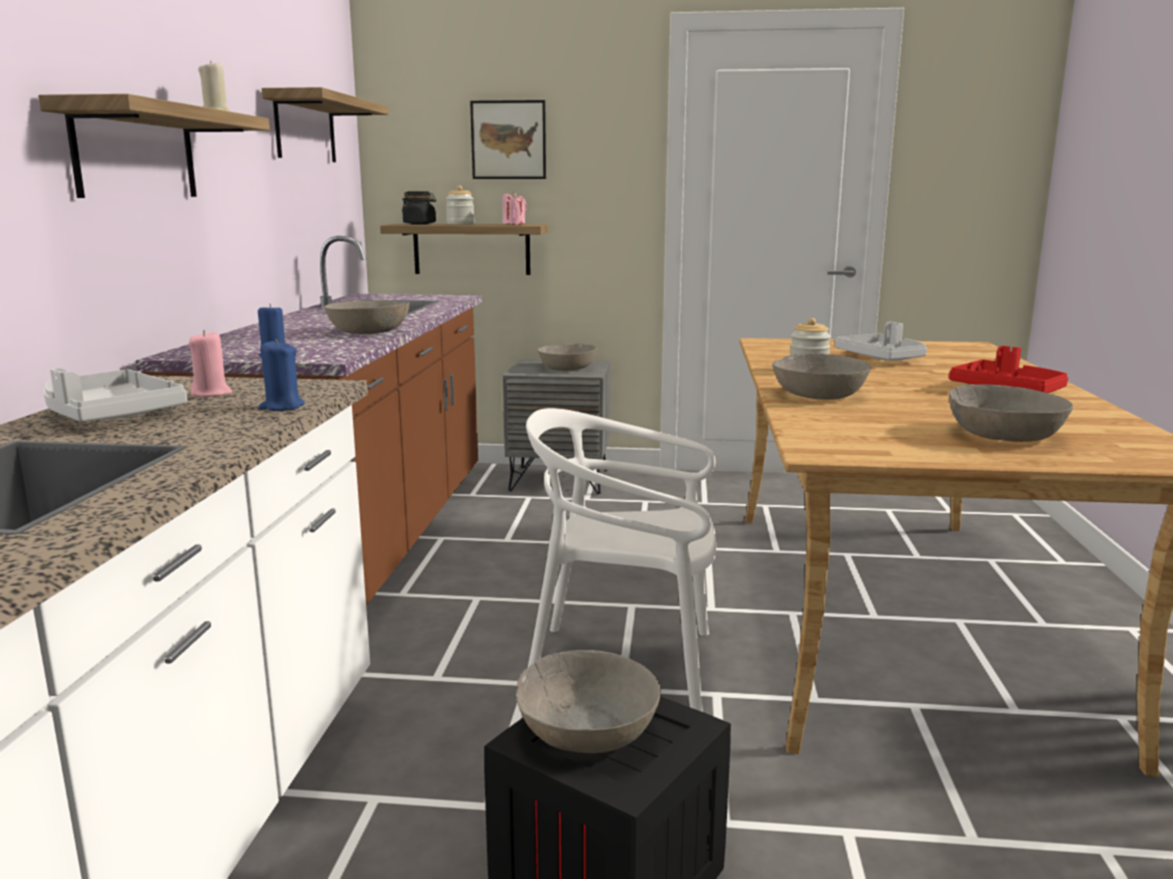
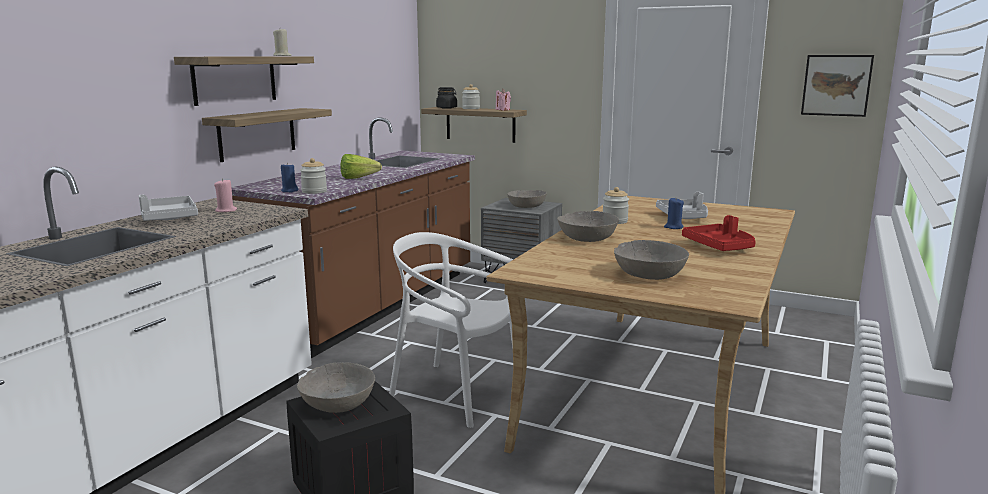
camera: 20 degrees right, 0 degrees up
(282, 407) = (244, 220): blue candle -> blue candle (673, 227)
(305, 129) = (368, 53): shelf -> shelf (257, 134)
(324, 354) = (314, 191): none -> jar
(368, 332) = (361, 178): grey bowl -> lettuce
(508, 140) = (504, 54): picture -> picture (836, 85)

